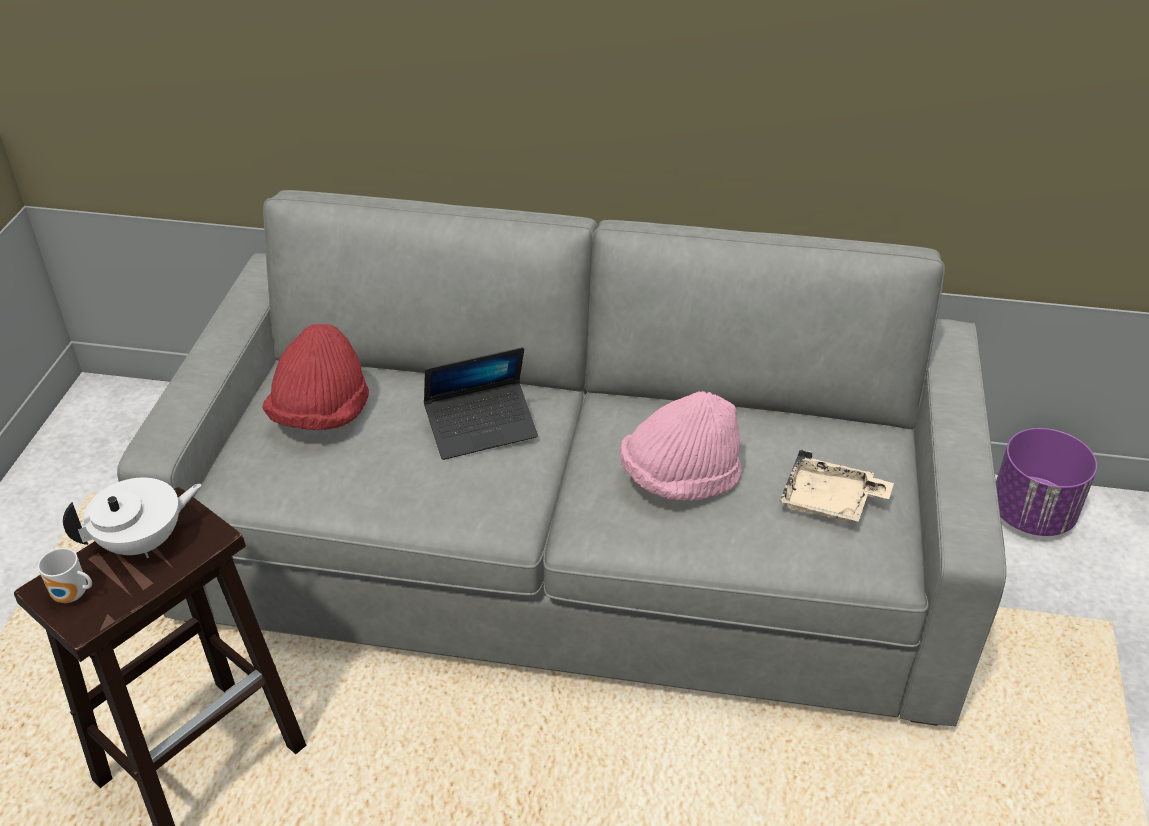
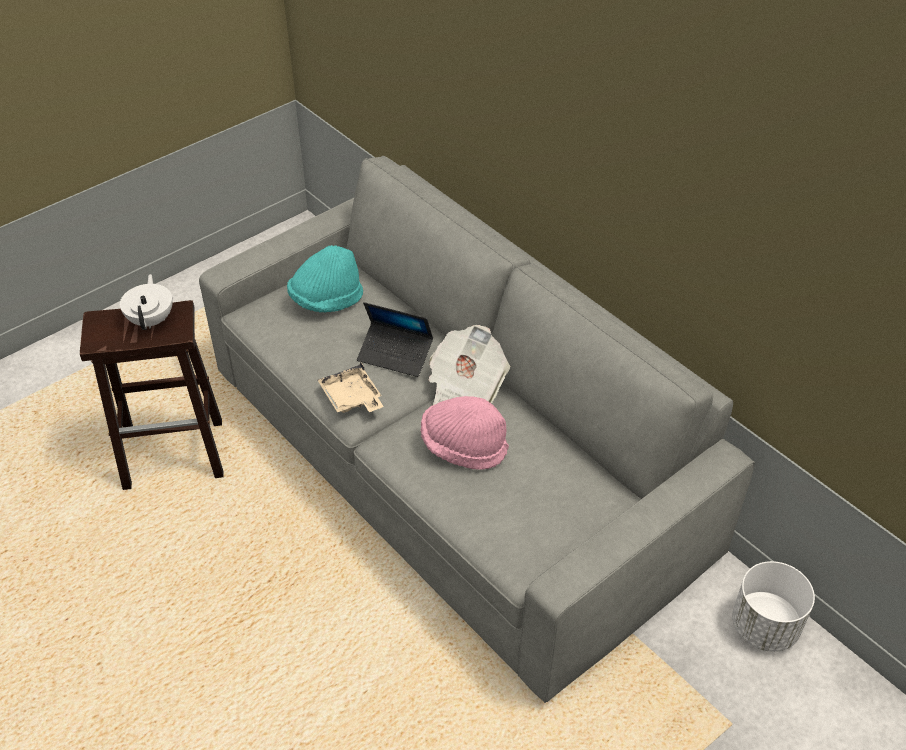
camera: 40 degrees right, 5 degrees up
(73, 596) = (101, 328): mug -> none
(144, 542) = (152, 319): white teapot -> white teapot turned 105 degrees counterclockwise
(321, 414) = (326, 300): red hat -> turquoise hat
(603, 420) = (465, 388): none -> newspaper
(829, 501) = (529, 512): beige tray -> beige tray (351, 398)
(1032, 514) = (765, 626): purple planter -> white planter

